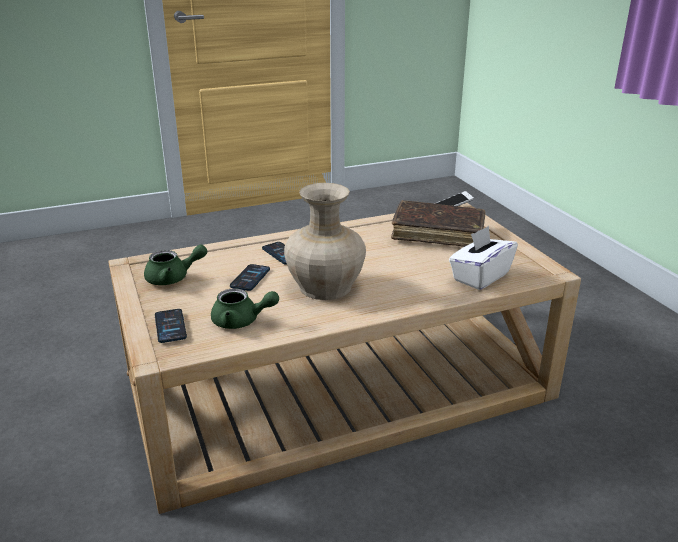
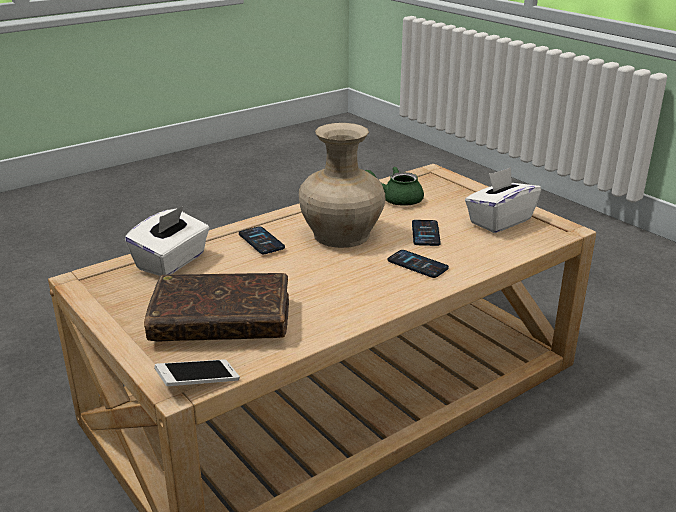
camera: 165 degrees right, 0 degrees up
(170, 326) = (447, 187): phone -> phone (261, 241)
(173, 278) = (499, 221): green teapot -> white tissue box

